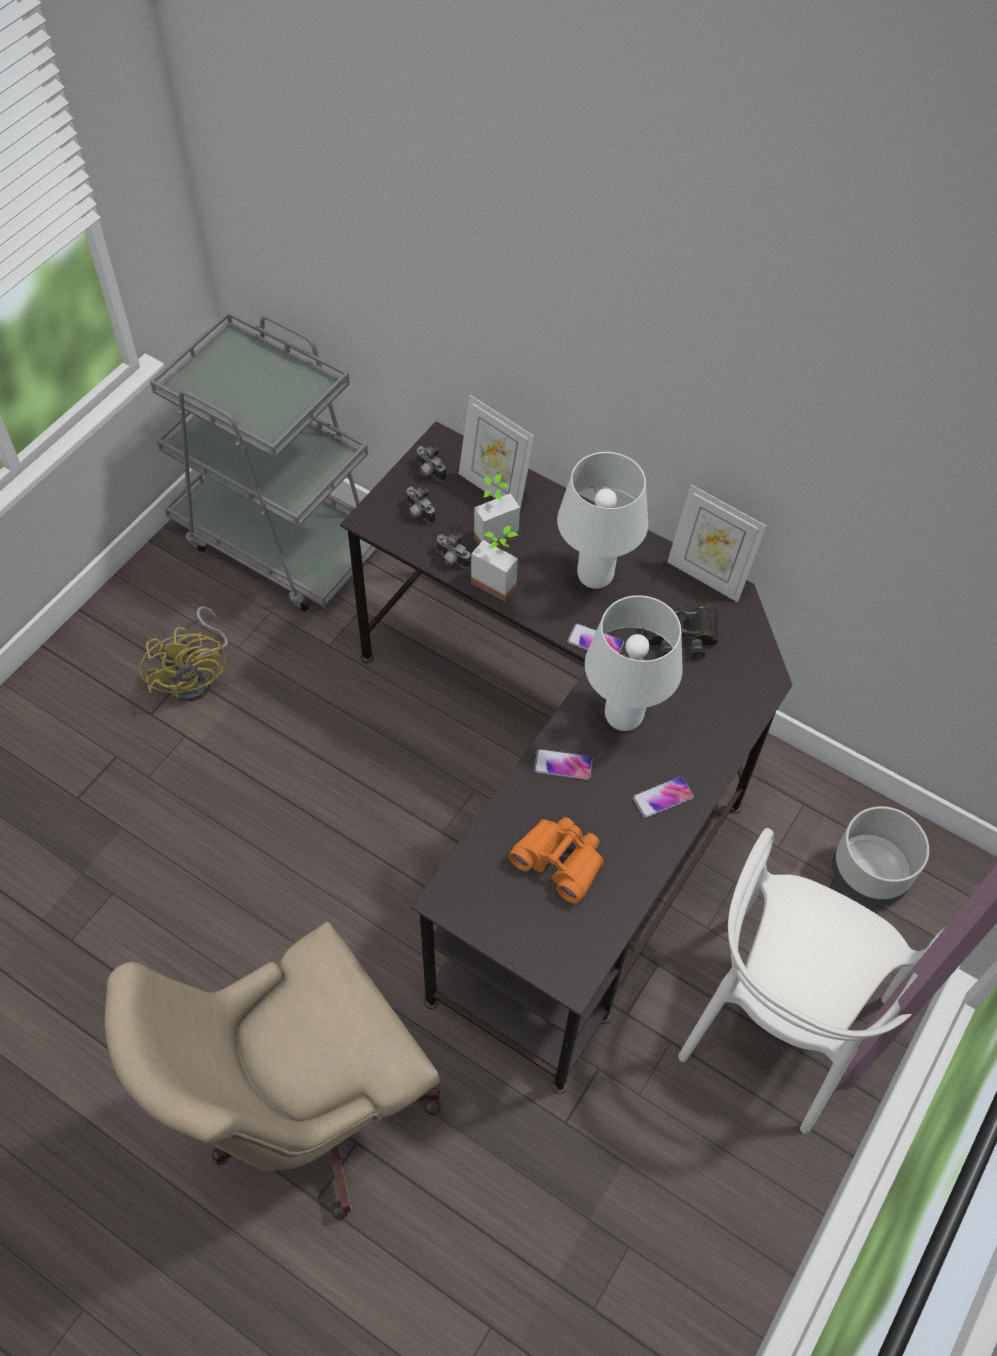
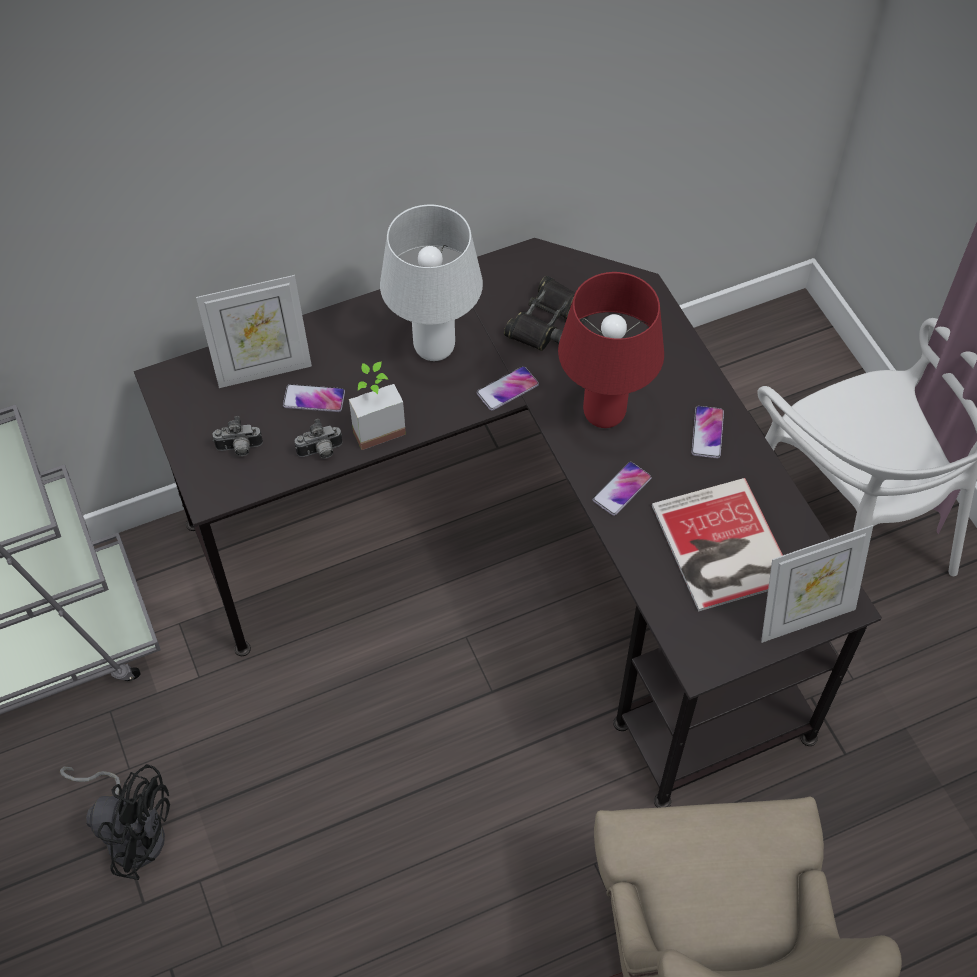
camera: 55 degrees left, 0 degrees up
(196, 675) = (131, 829): yellow fan -> black fan
(428, 472) = (195, 412): camera -> none
(492, 531) = (314, 399): potted plant -> phone
(560, 861) = (720, 548): orange binoculars -> book
(623, 716) = (603, 413): white table lamp -> red table lamp
(706, 576) = (500, 265): picture frame -> picture frame (803, 616)
(867, 874) = (759, 385): grey planter -> none

